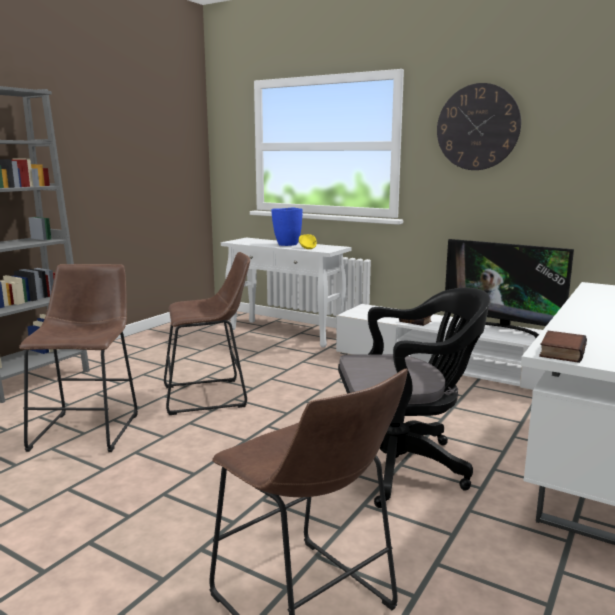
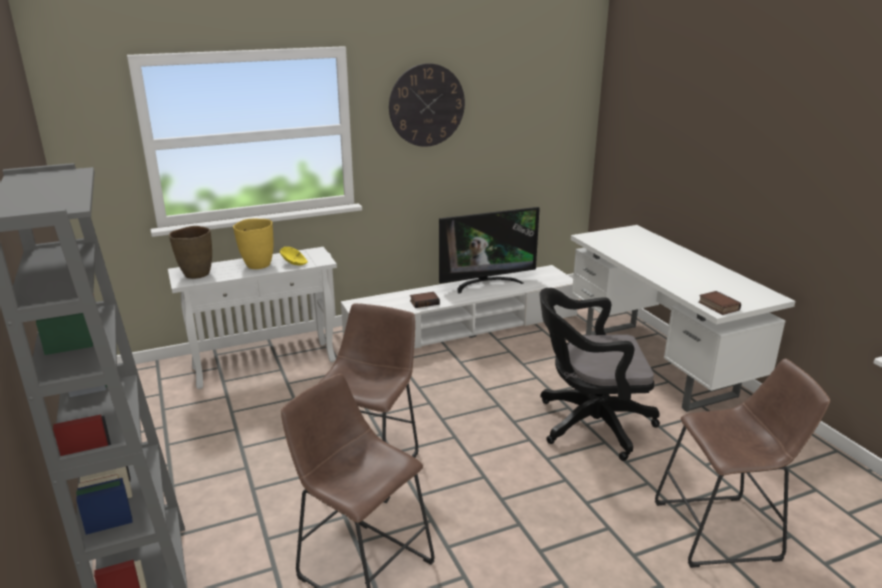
camera: 55 degrees left, 10 degrees up
(248, 241) = (196, 274): none -> brown vase
(287, 244) = (257, 265): blue vase -> yellow vase
(401, 465) = (588, 424): black office chair -> black office chair turned 120 degrees counterclockwise

